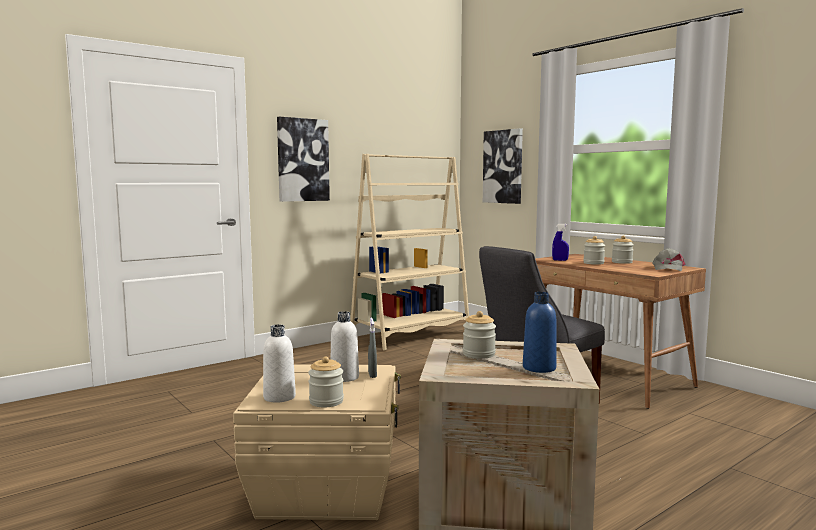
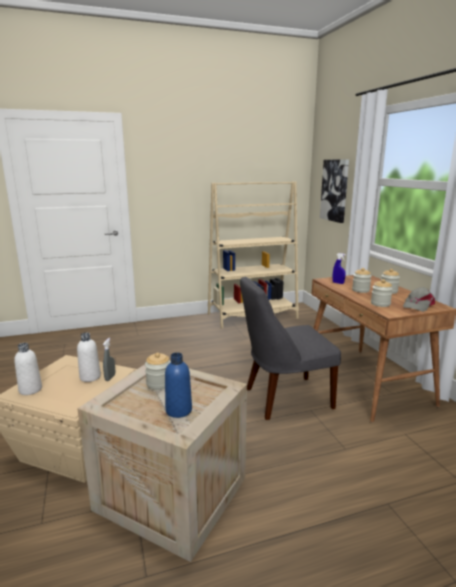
camera: 20 degrees right, 10 degrees up
(302, 160) = (170, 187): picture -> none
(326, 401) = (51, 400): jar -> jar (380, 304)

